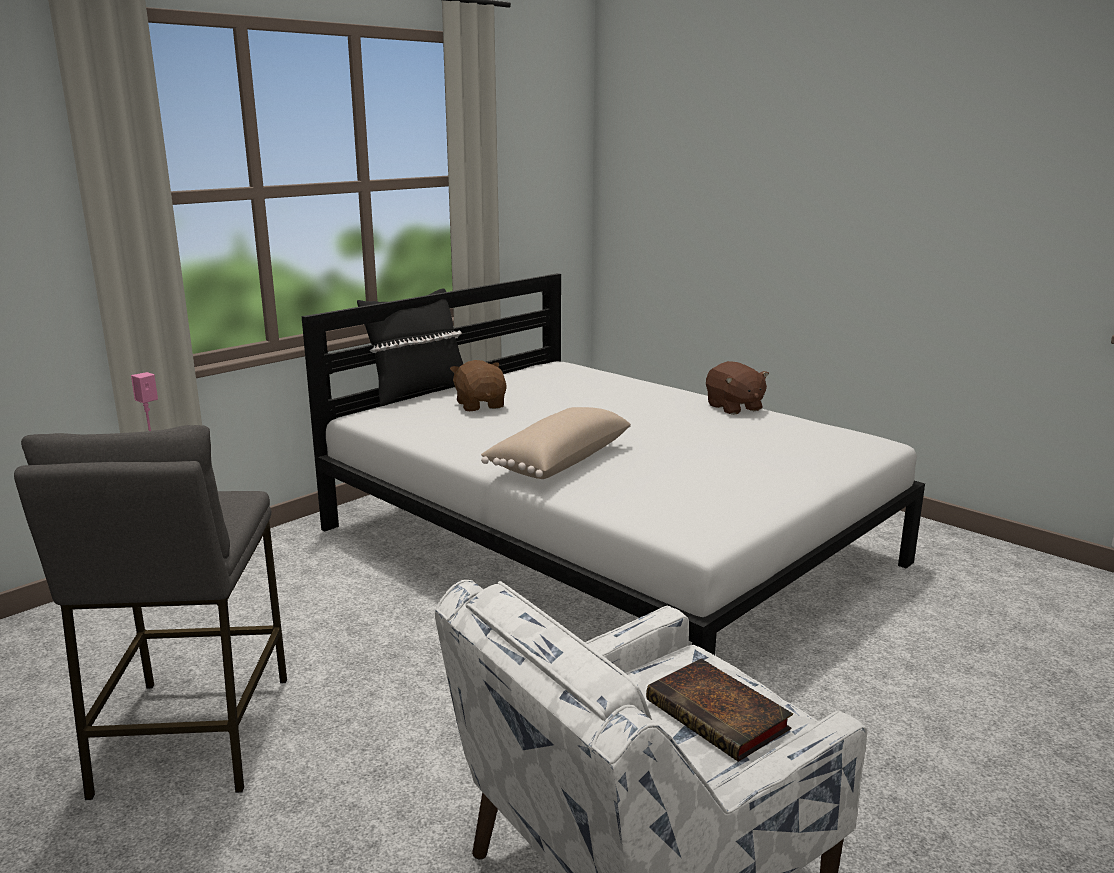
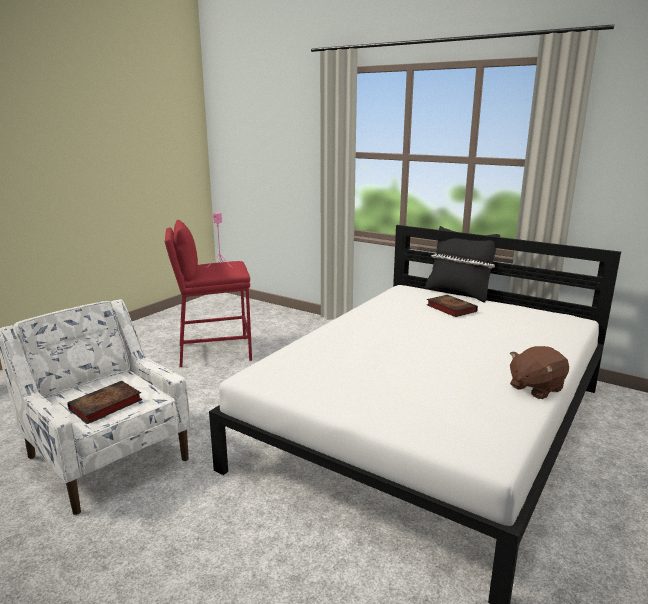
camera: 80 degrees right, 0 degrees up
(191, 734) = (214, 352): grey stool -> red stool
(480, 405) = (450, 308): brown plush toy -> book
(557, 461) = (361, 335): beige pillow -> none

